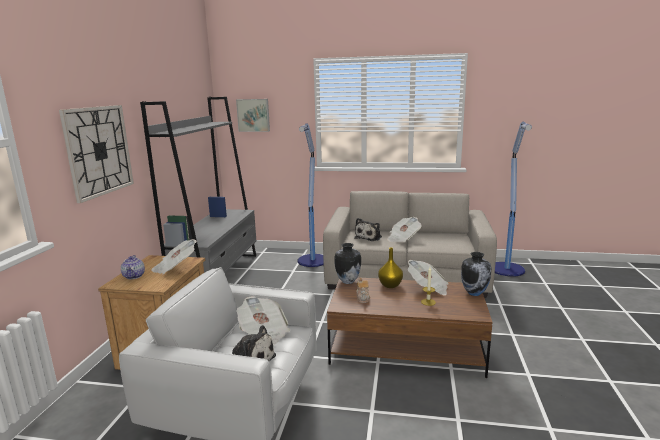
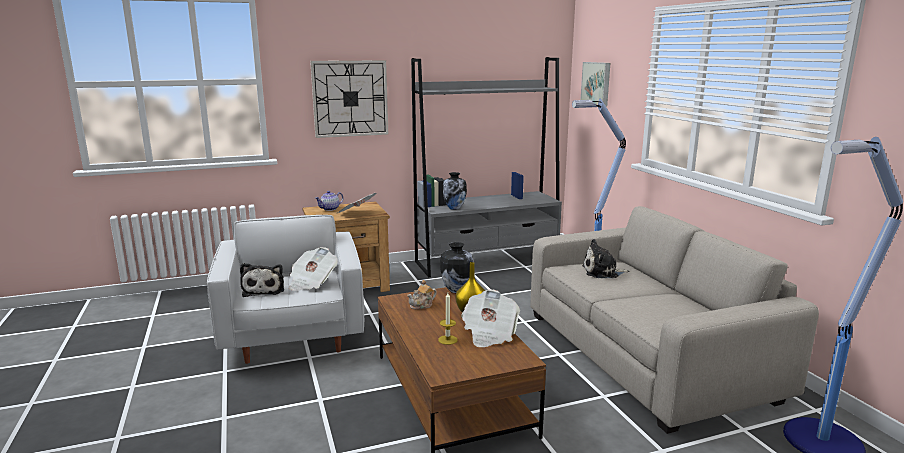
camera: 60 degrees right, 0 degrees up
(403, 238) = (630, 290): newspaper -> none
(474, 293) = (506, 365): vase -> vase (454, 208)

